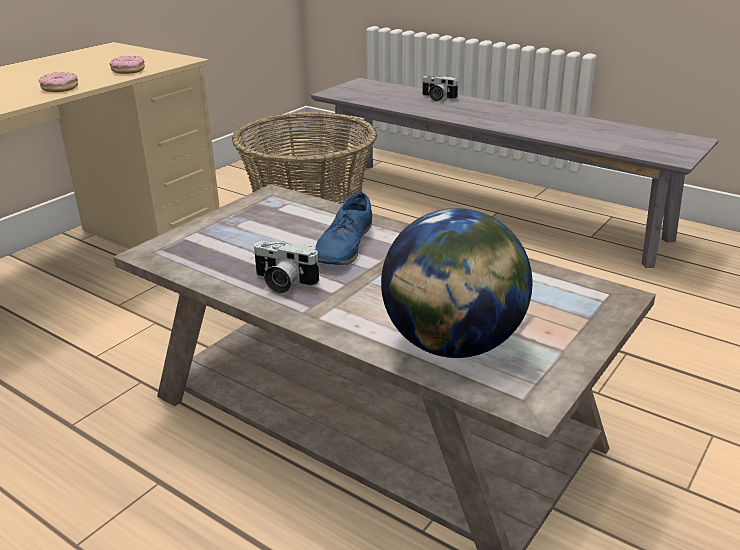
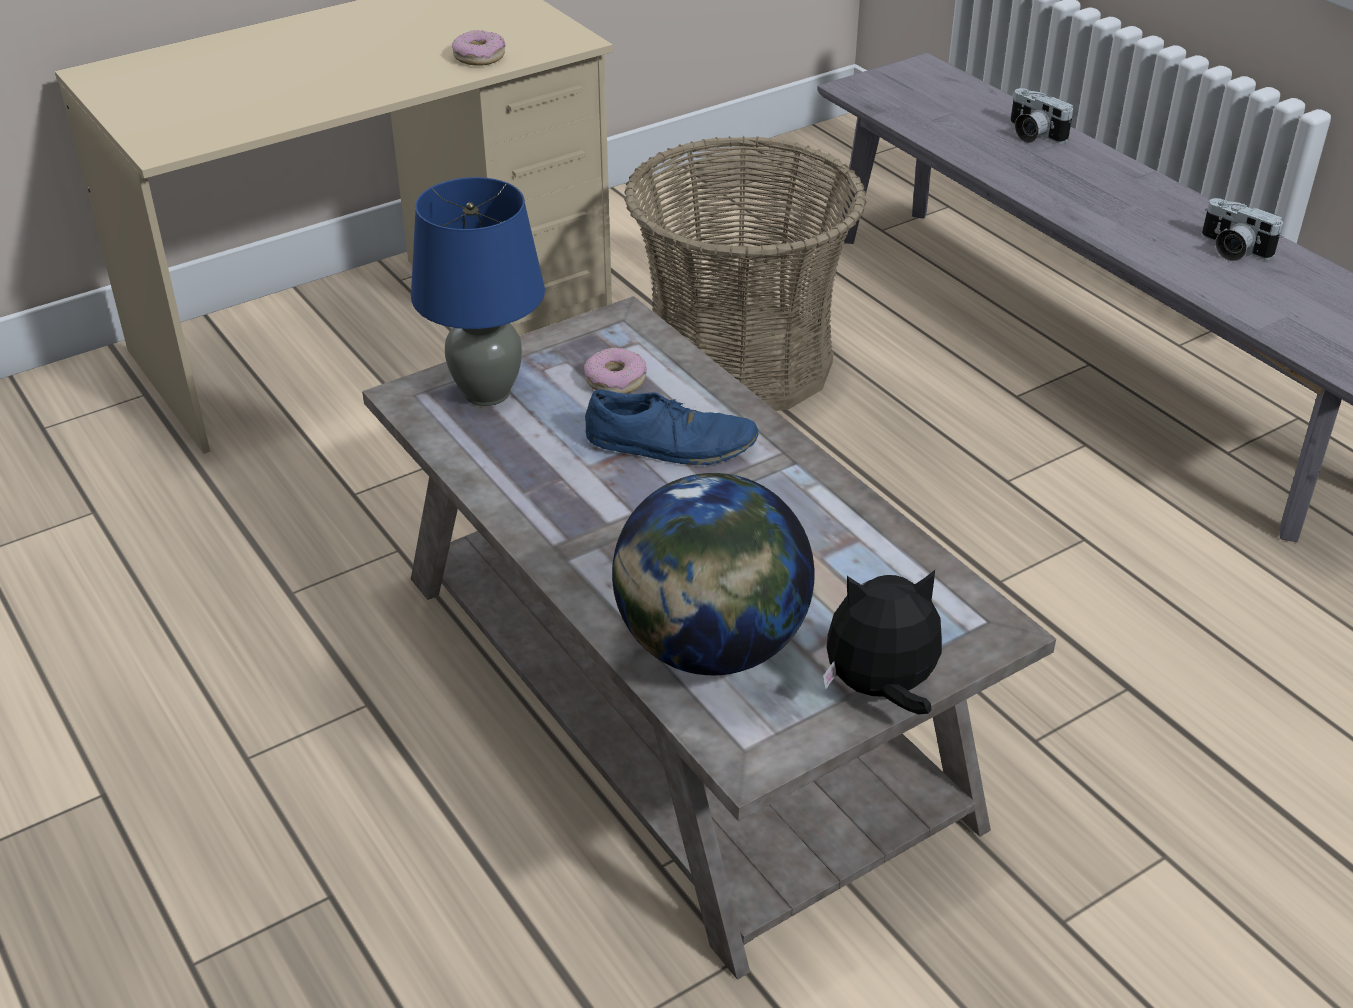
camera: 20 degrees right, 10 degrees up
(60, 88) = (366, 87): donut -> donut (615, 380)
(205, 242) = (487, 393): none -> blue table lamp
(283, 283) = (553, 490): camera -> camera (1232, 250)
(345, 246) = (671, 444): blue shoe -> blue shoe turned 120 degrees counterclockwise
(580, 343) = (880, 690): none -> plush toy

